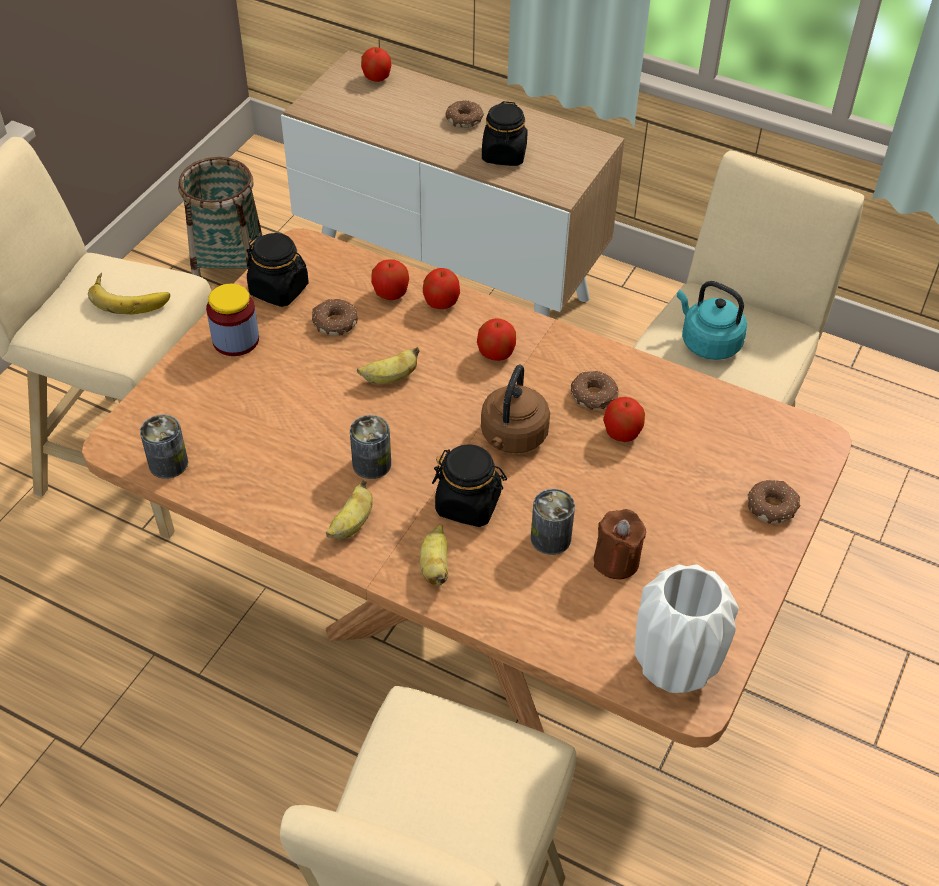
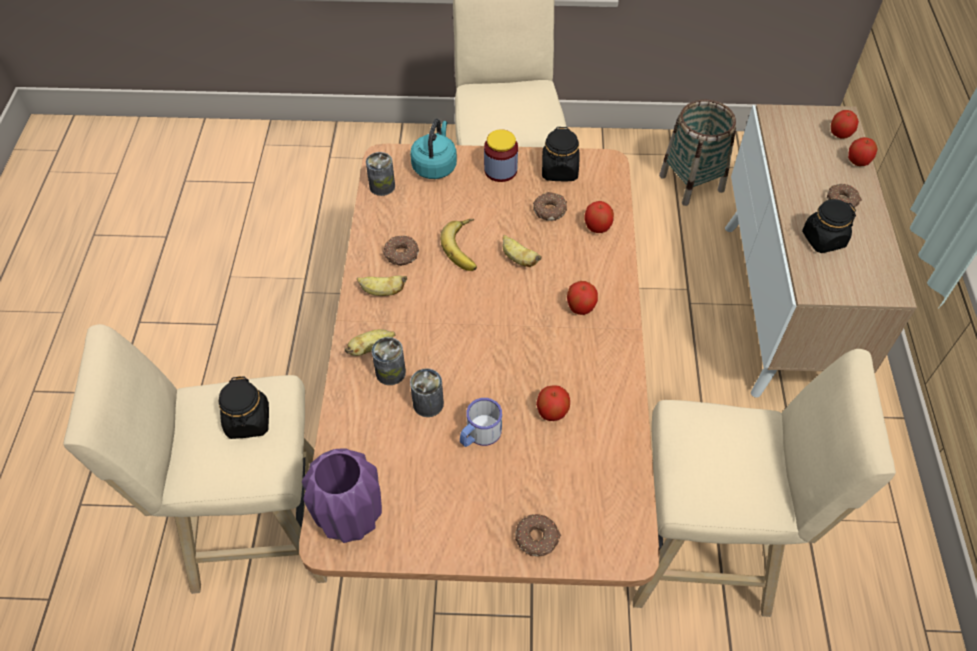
camera: 65 degrees right, 5 degrees up
(130, 296) = (521, 114): banana -> banana (466, 247)
(371, 464) = (438, 281): can -> can (390, 372)
(441, 303) = (609, 257): apple -> apple (858, 161)
(468, 504) = (432, 346): black jar -> black jar (248, 421)
(512, 438) = (507, 347): brown kettle -> none
(594, 396) = (578, 381): donut -> donut (401, 255)
(616, 561) = (428, 450): brown candle -> none
(618, 506) = (479, 434): none -> mug
(673, 669) = (350, 519): white vase -> purple vase
(707, 342) = (711, 446): turquoise kettle -> turquoise kettle (435, 166)

